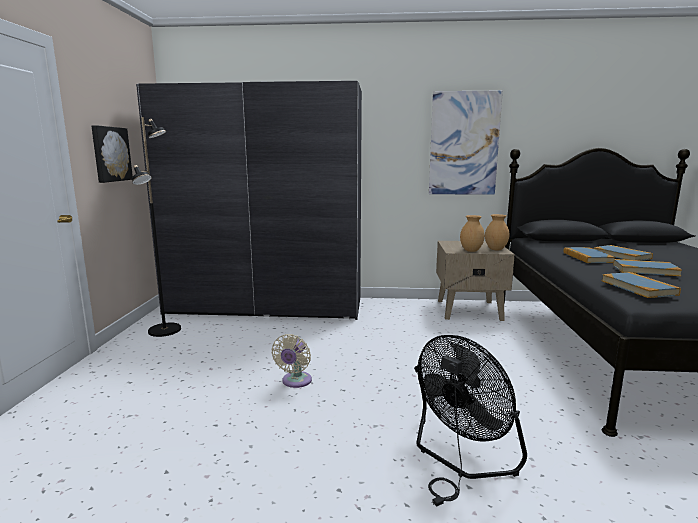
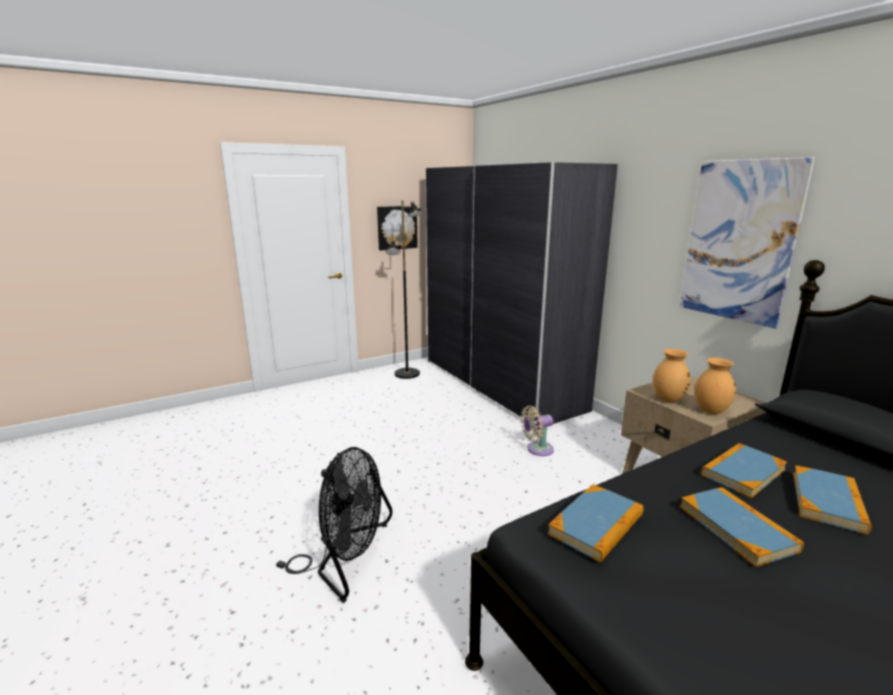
camera: 55 degrees right, 5 degrees up
(295, 382) = (389, 447): beige fan -> beige fan (537, 449)

